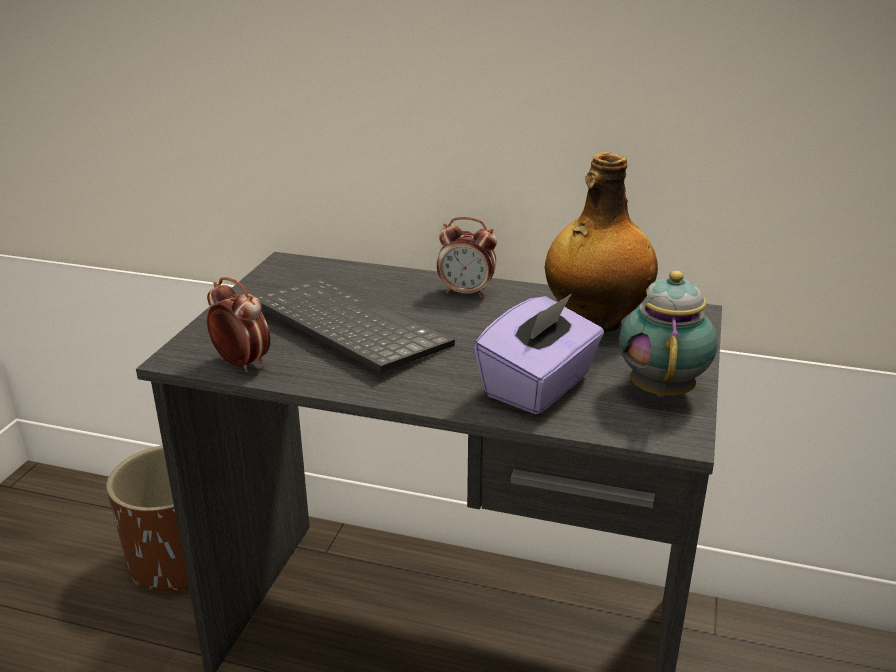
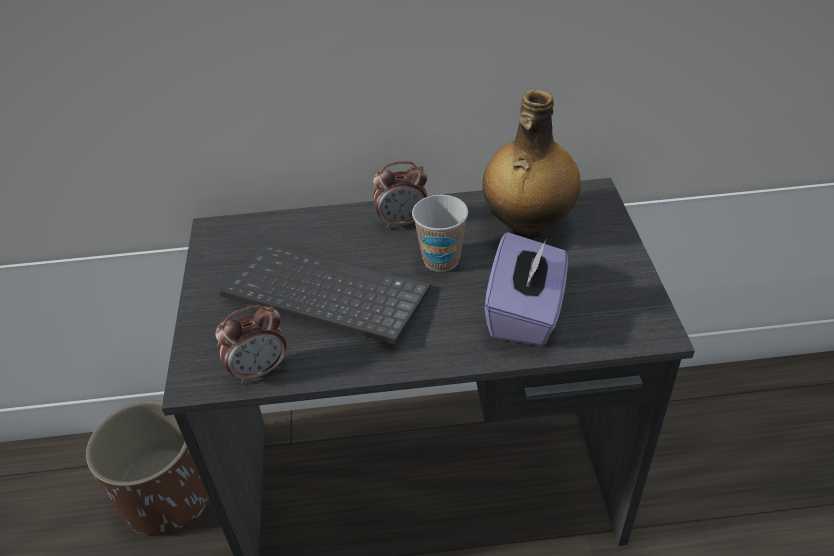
camera: 20 degrees left, 15 degrees up
(242, 364) = (259, 370): alarm clock -> alarm clock turned 135 degrees clockwise
(483, 327) = (441, 260): none -> cup
(662, 389) = (618, 285): teapot -> none

